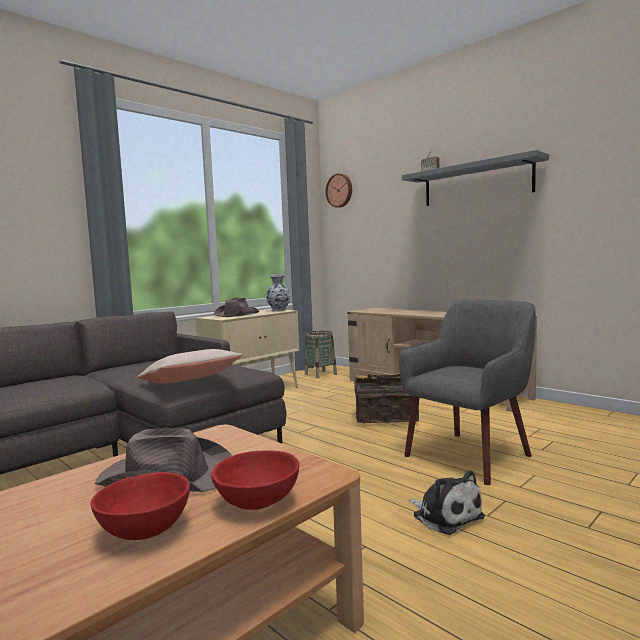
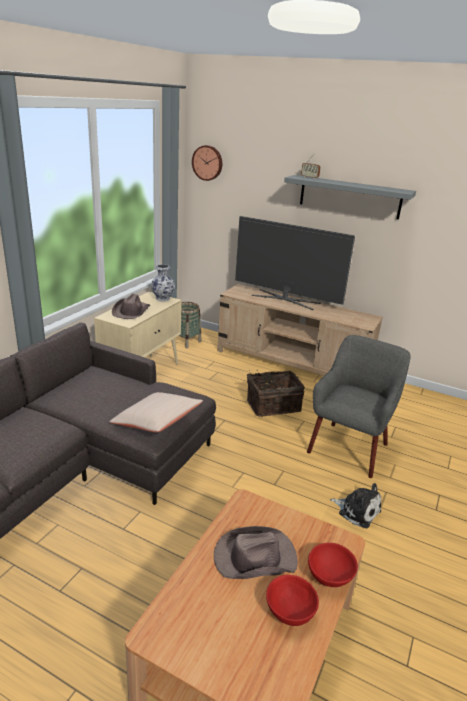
camera: 20 degrees left, 20 degrees up
(419, 311) = (285, 299): none -> television

